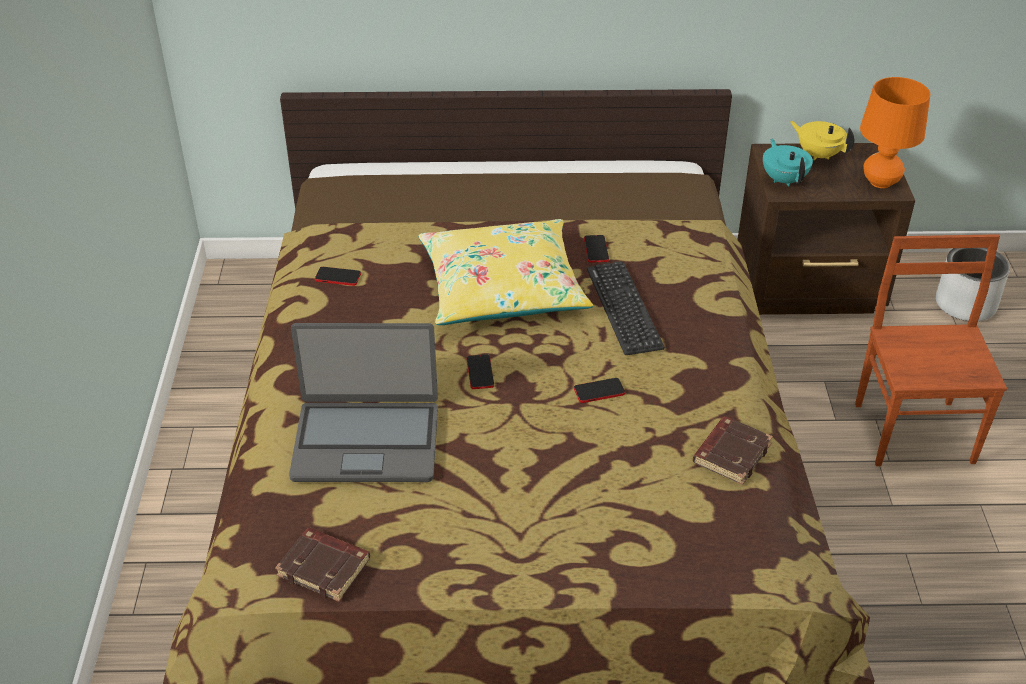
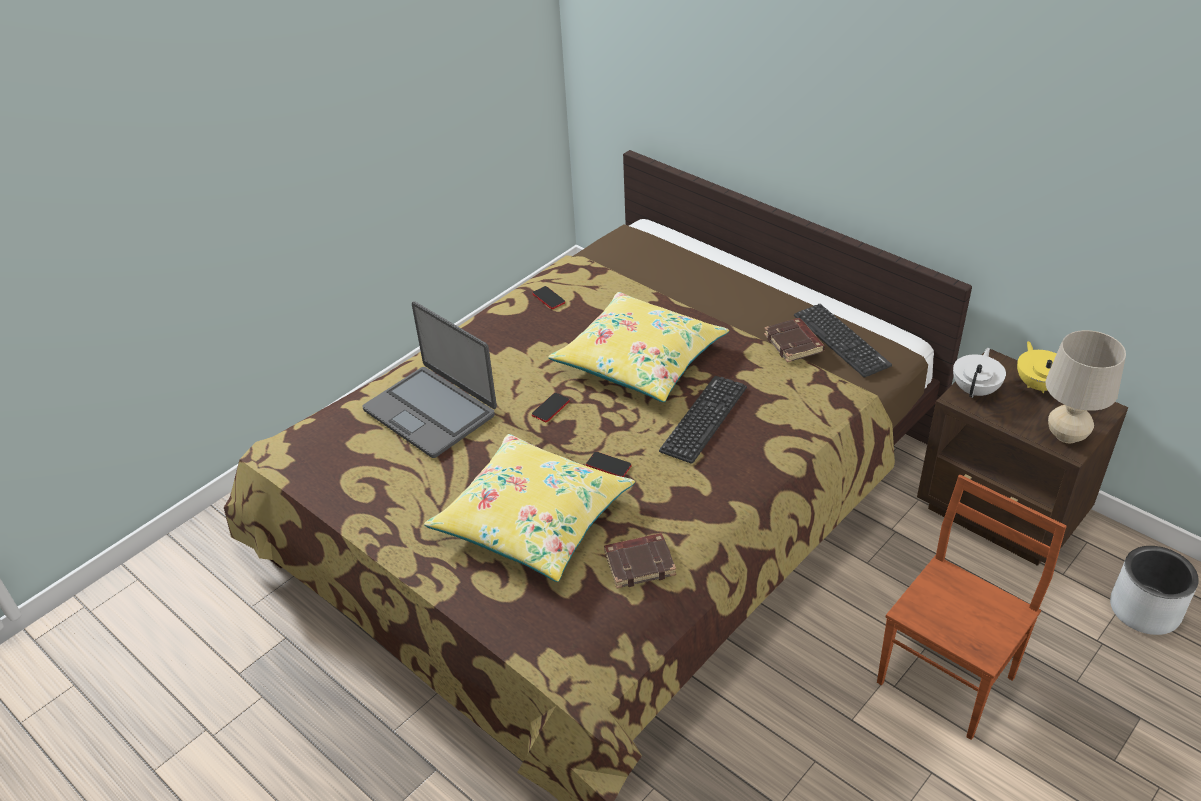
camera: 45 degrees right, 0 degrees up
(325, 567) = (319, 471): brown book -> brown book (794, 344)
(596, 249) = (741, 367): phone -> none
(597, 475) = (533, 519): none -> yellow pillow
(638, 190) = (841, 340): none -> keyboard
(784, 179) = (975, 390): turquoise teapot -> white teapot
(880, 182) = (1066, 435): orange table lamp -> beige table lamp

